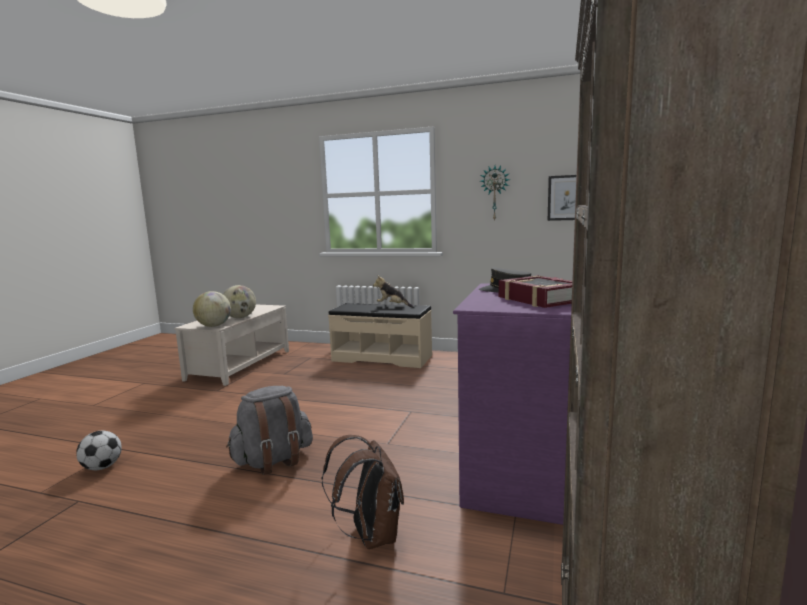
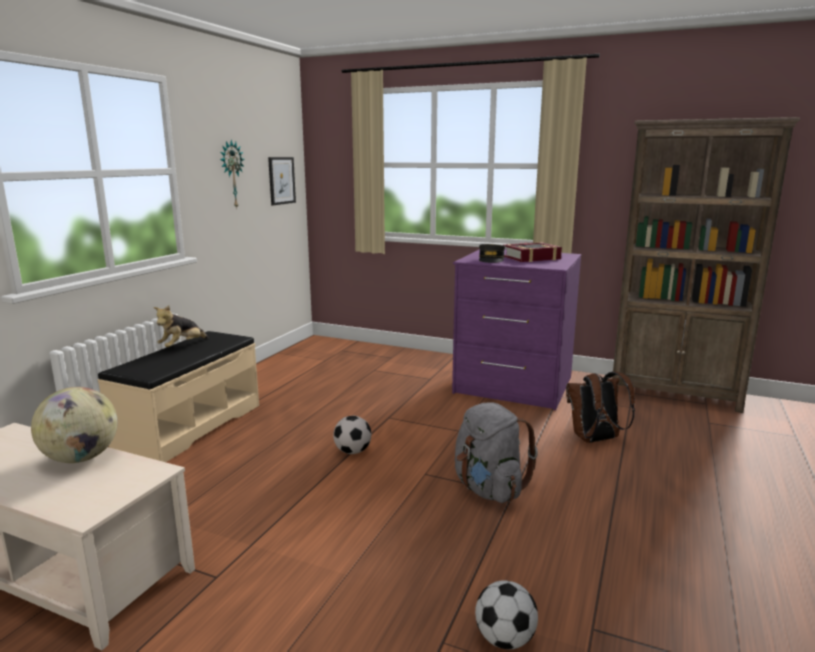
camera: 85 degrees left, 5 degrees up
(214, 326) = (135, 477): globe -> none
(345, 404) = (352, 451): none -> football

